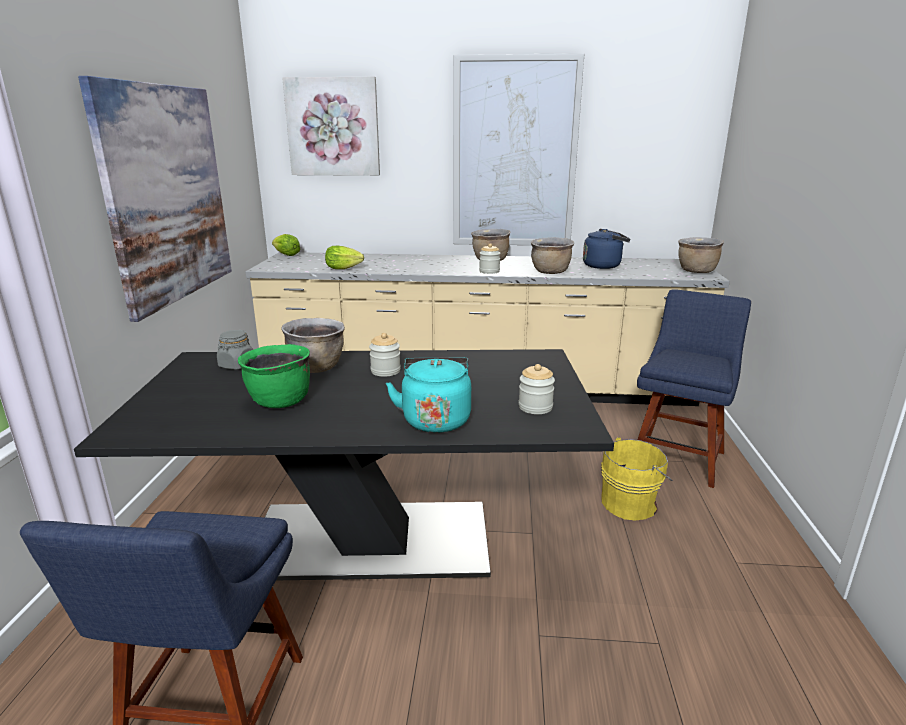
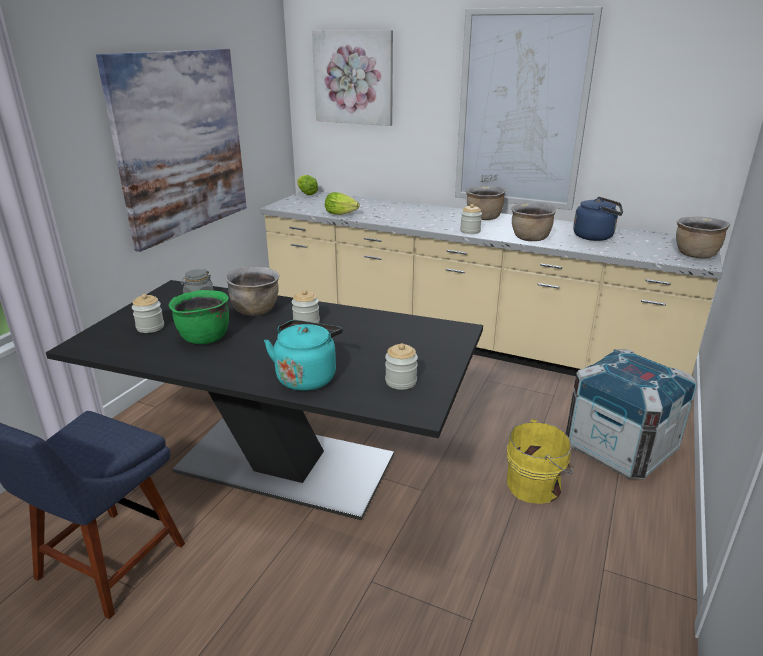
camera: 20 degrees right, 5 degrees up
(200, 401) = (150, 327): none -> jar
(678, 456) = (620, 448): blue chair -> crate

